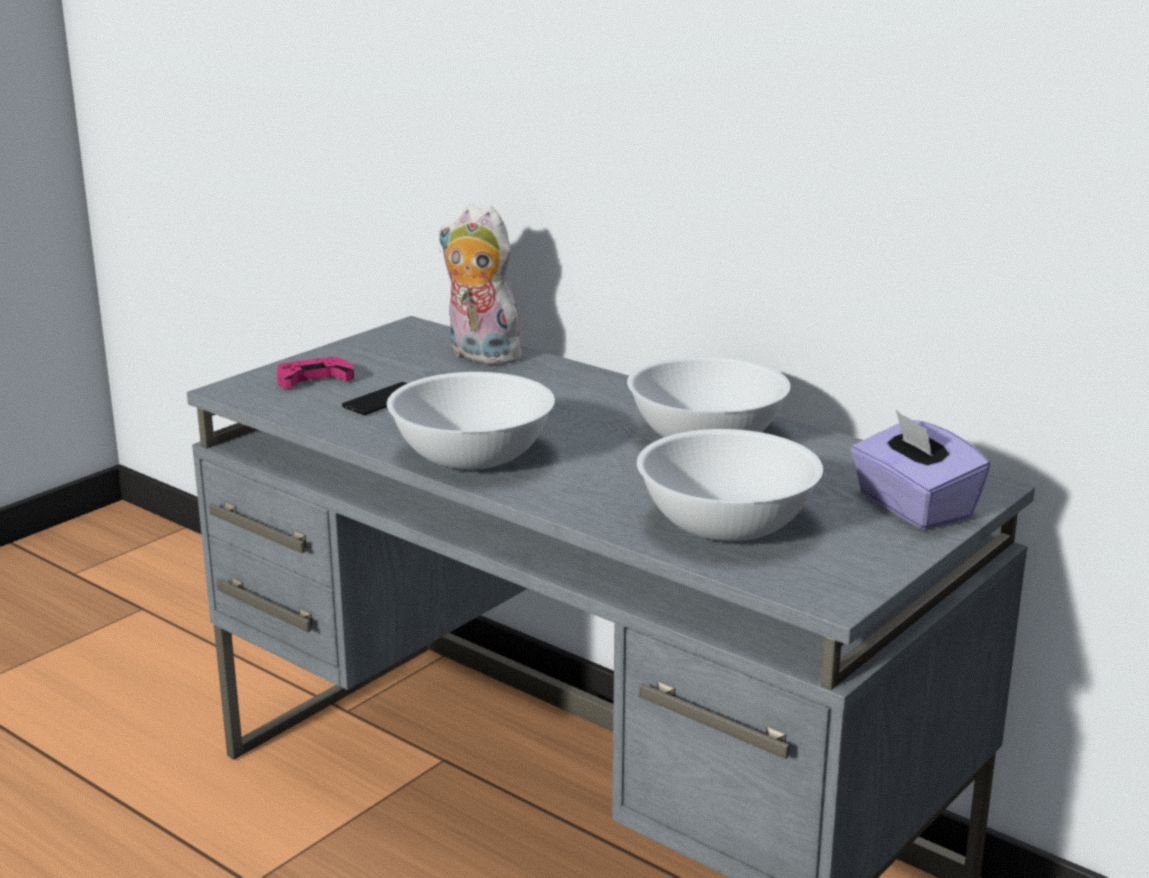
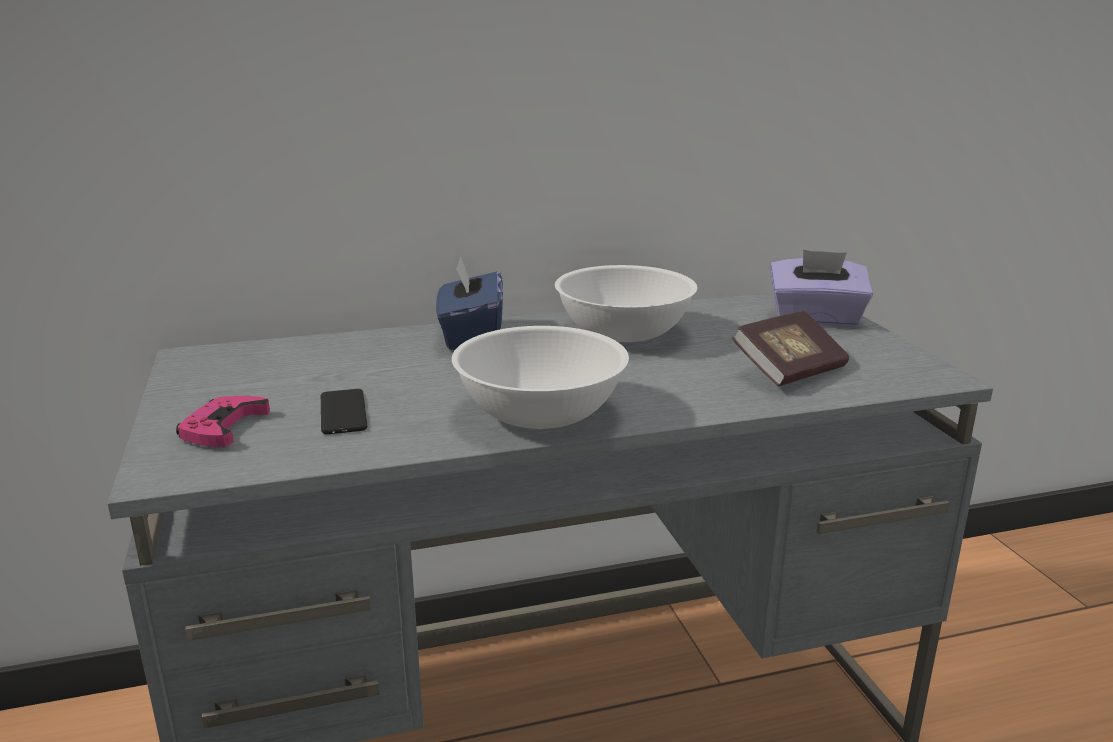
camera: 55 degrees left, 0 degrees up
(479, 356) = (318, 351): plush toy -> none
(596, 389) = (471, 336): none -> blue tissue box
(726, 524) = (789, 371): white bowl -> book

